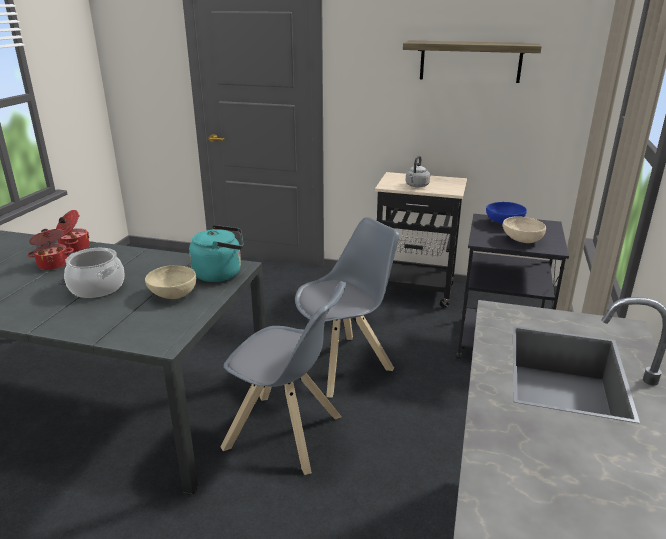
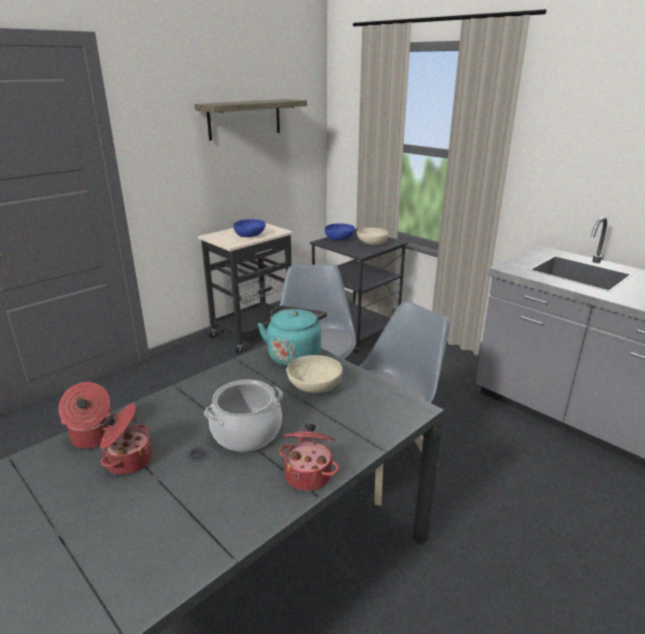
camera: 60 degrees left, 0 degrees up
(53, 321) = (309, 475): none -> cooking pot
(416, 186) = (250, 236): grey kettle -> blue bowl

